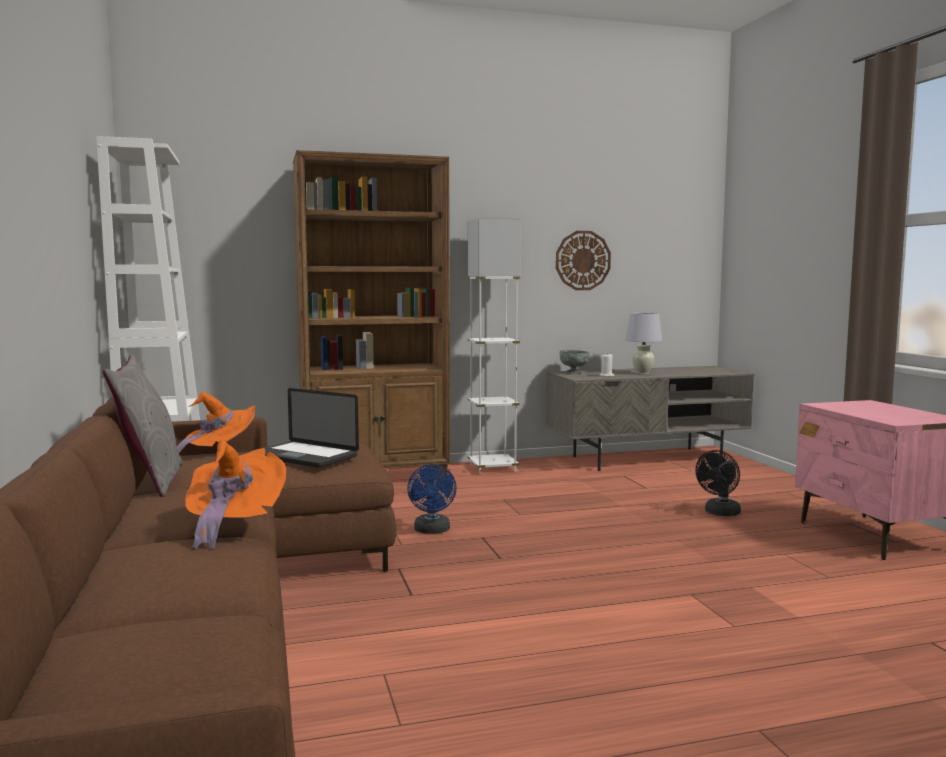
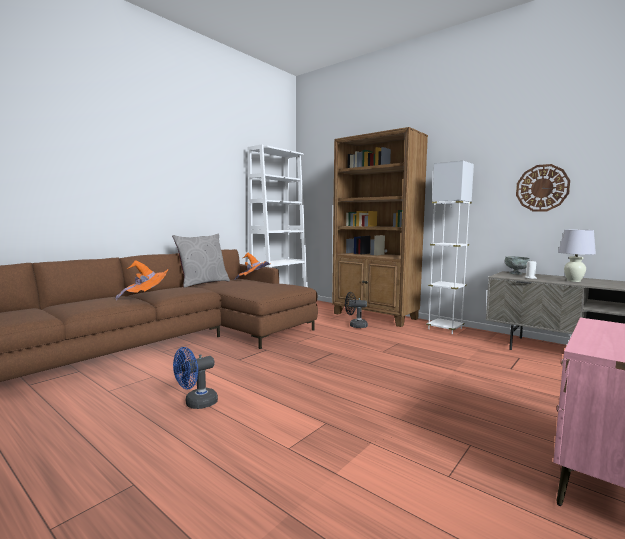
camera: 55 degrees right, 0 degrees up
(304, 456) = (259, 286): laptop -> none
(432, 531) = (323, 342): blue fan -> blue fan (196, 404)
(720, 513) = (514, 402): black fan -> black fan (355, 326)

